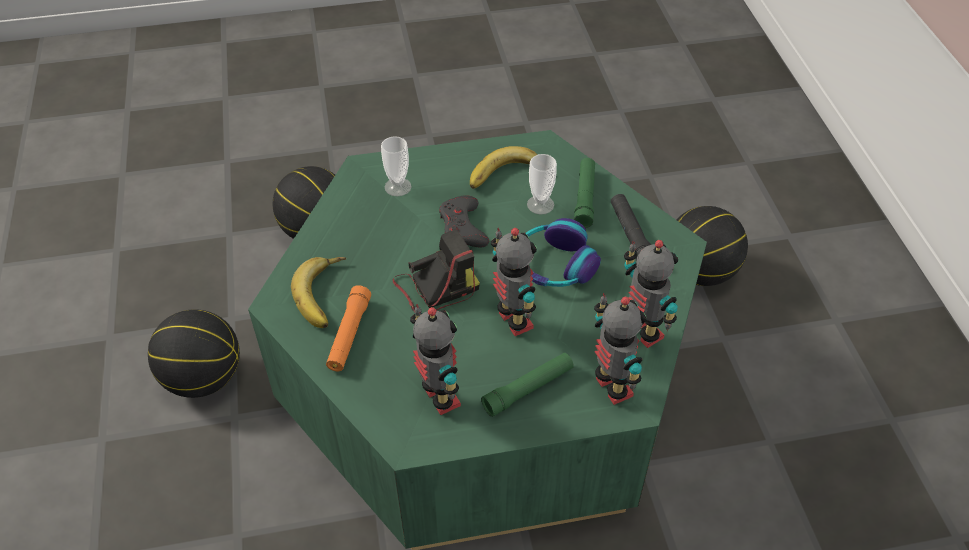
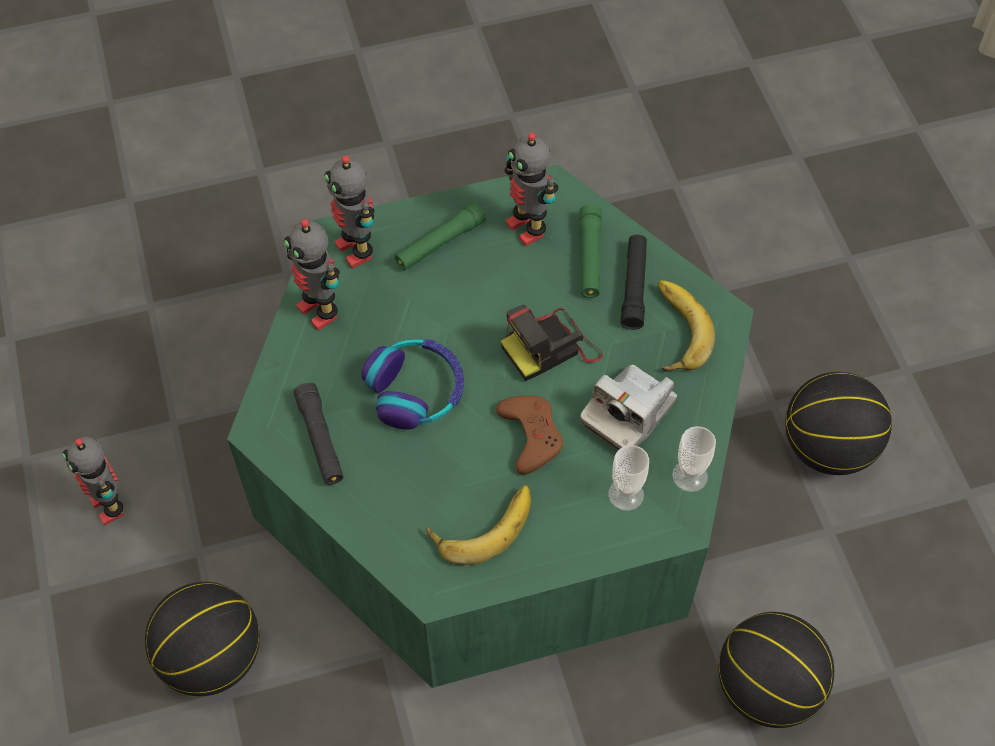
camera: 175 degrees right, 10 degrees up
(349, 334) = (634, 287): orange flashlight -> black flashlight
(382, 237) = (628, 414): none -> camera
(463, 227) = (530, 435): grey game controller -> brown game controller
(512, 322) = (460, 314): toy robot -> toy robot (110, 505)
(540, 204) = (434, 479): cup -> cup (689, 476)
(584, 198) = (376, 495): green flashlight -> green flashlight (589, 258)

